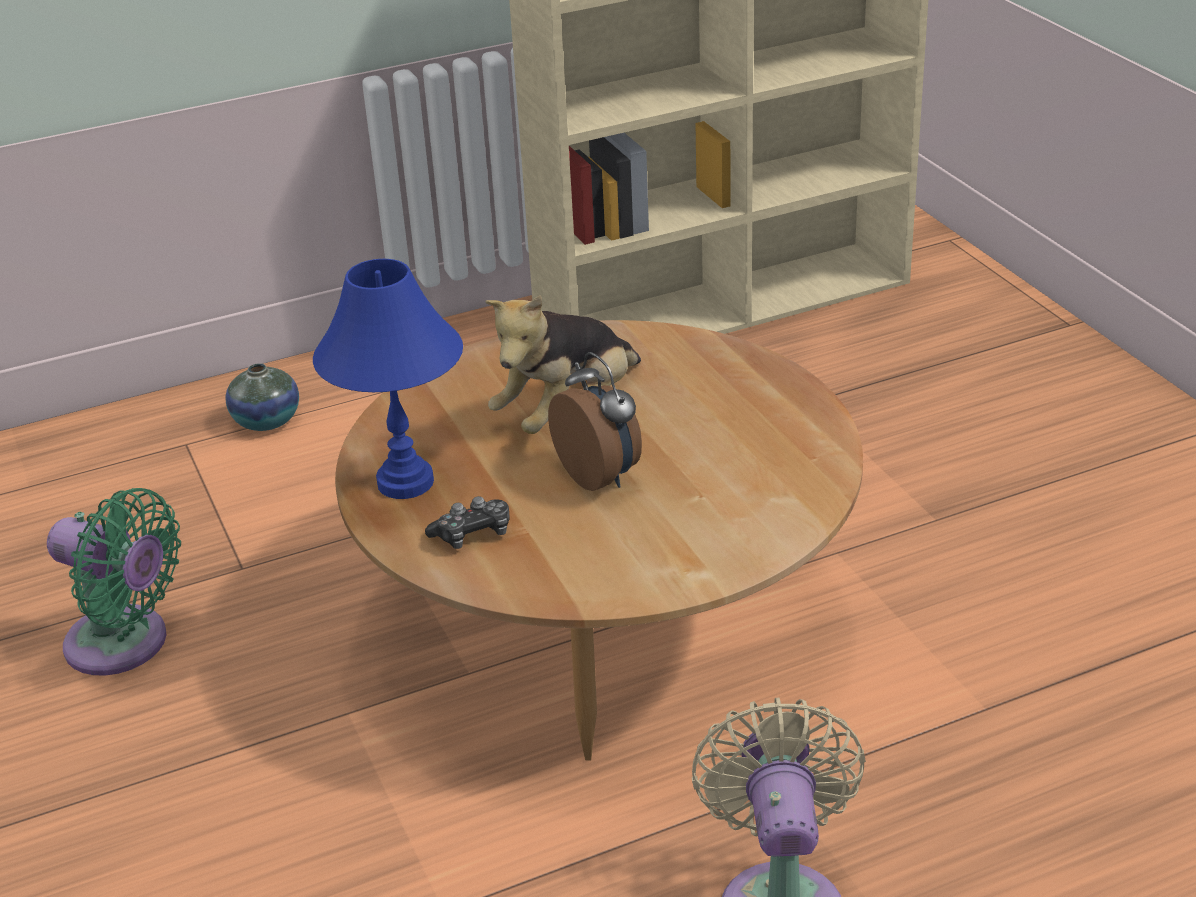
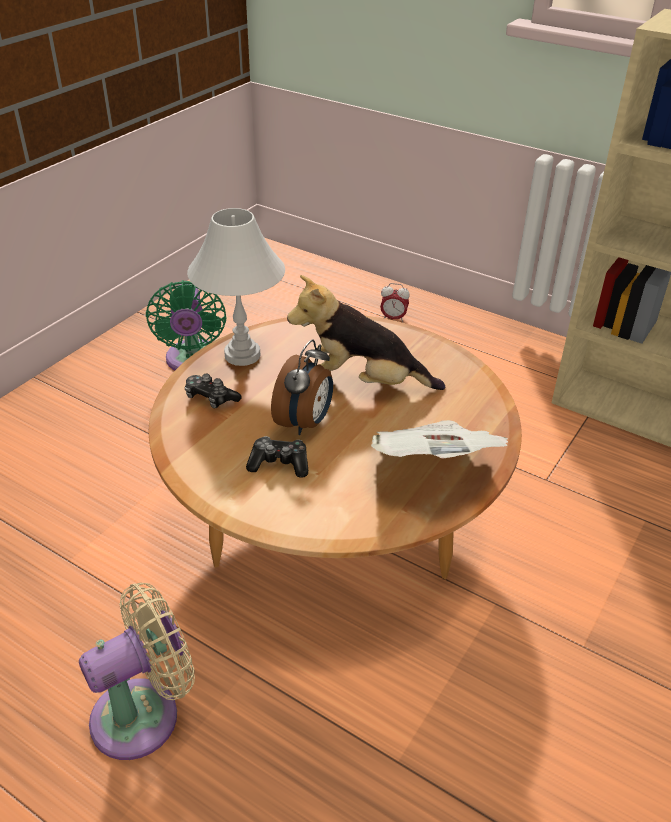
camera: 55 degrees right, 5 degrees up
(266, 421) = (393, 319): vase -> alarm clock
(405, 481) = (243, 355): blue table lamp -> white table lamp
(658, 518) = (279, 464): none -> game controller
(763, 414) = (434, 466): none -> newspaper

